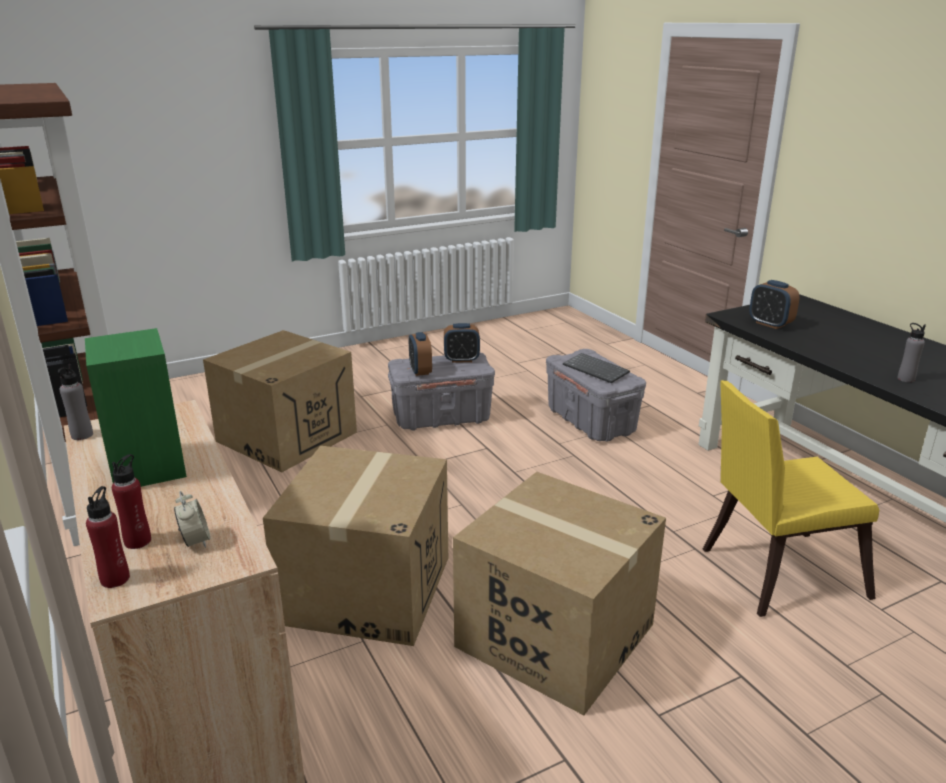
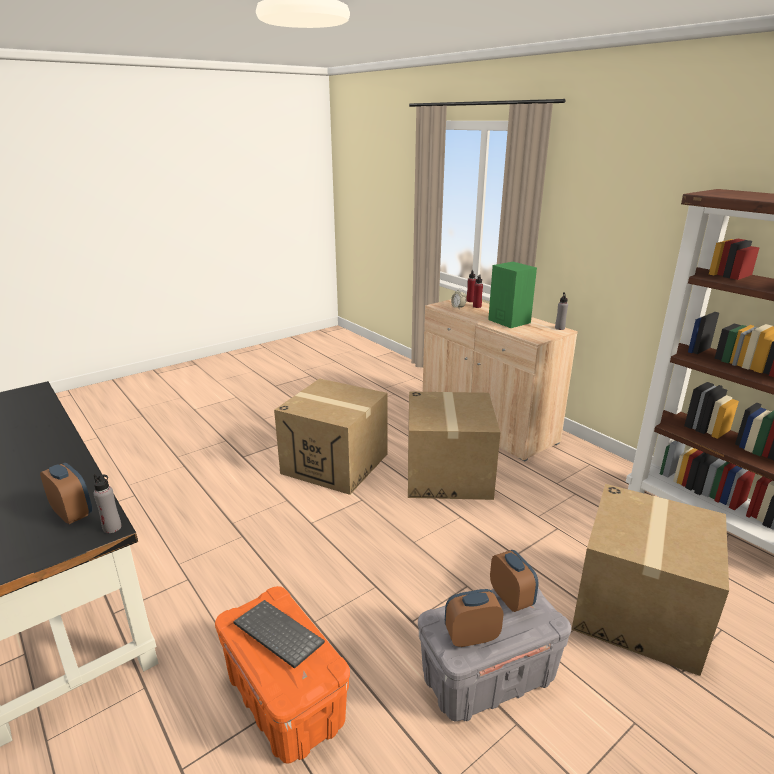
camera: 170 degrees right, 0 degrees up
(591, 422) = (284, 699): grey storage box -> orange storage box
(773, 573) = (186, 510): yellow chair -> none
(905, 379) = (41, 439): grey bottle -> grey bottle (112, 527)

